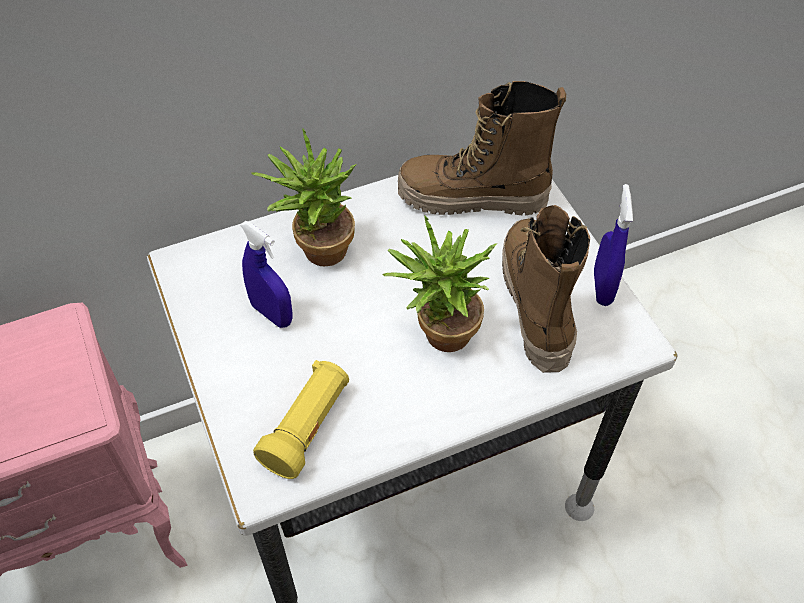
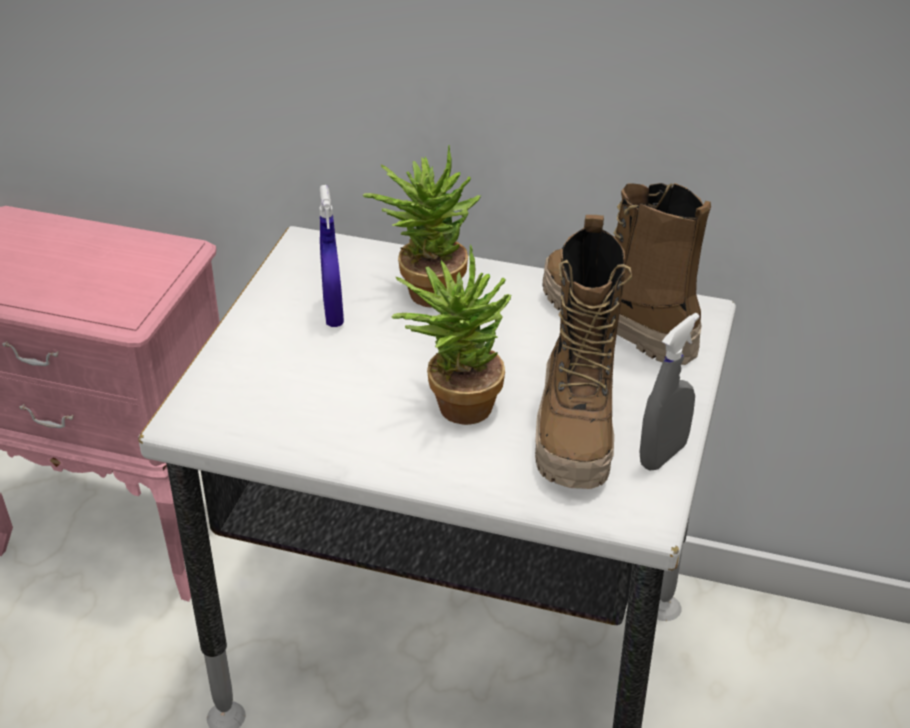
camera: 40 degrees right, 15 degrees down
(307, 427) = (265, 403): yellow flashlight -> none
(535, 304) = (576, 431): boot -> boot turned 150 degrees clockwise
(602, 288) = (663, 455): blue spray bottle -> grey spray bottle

